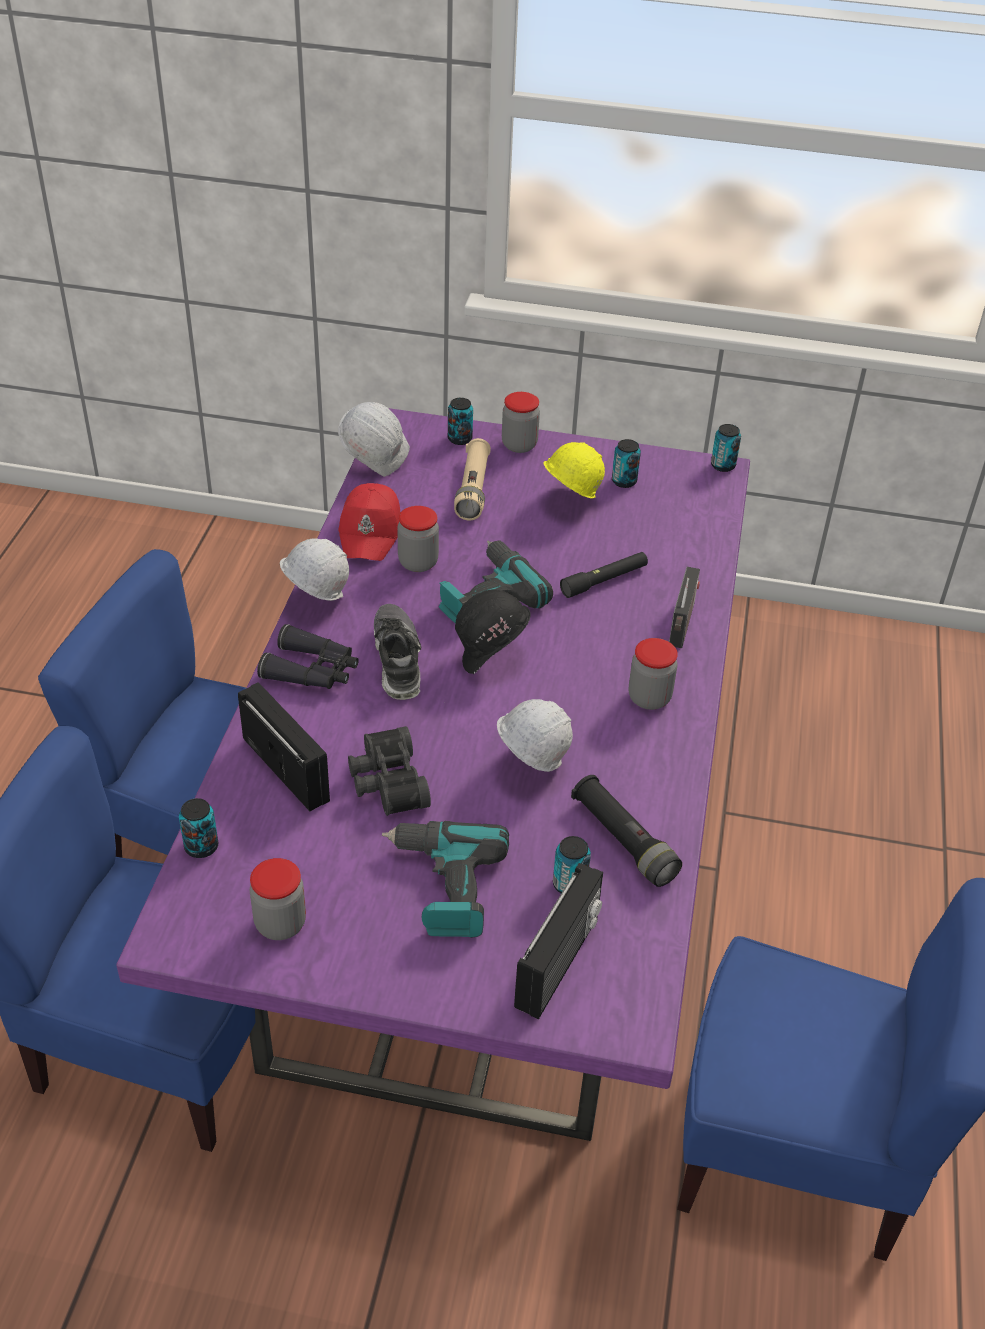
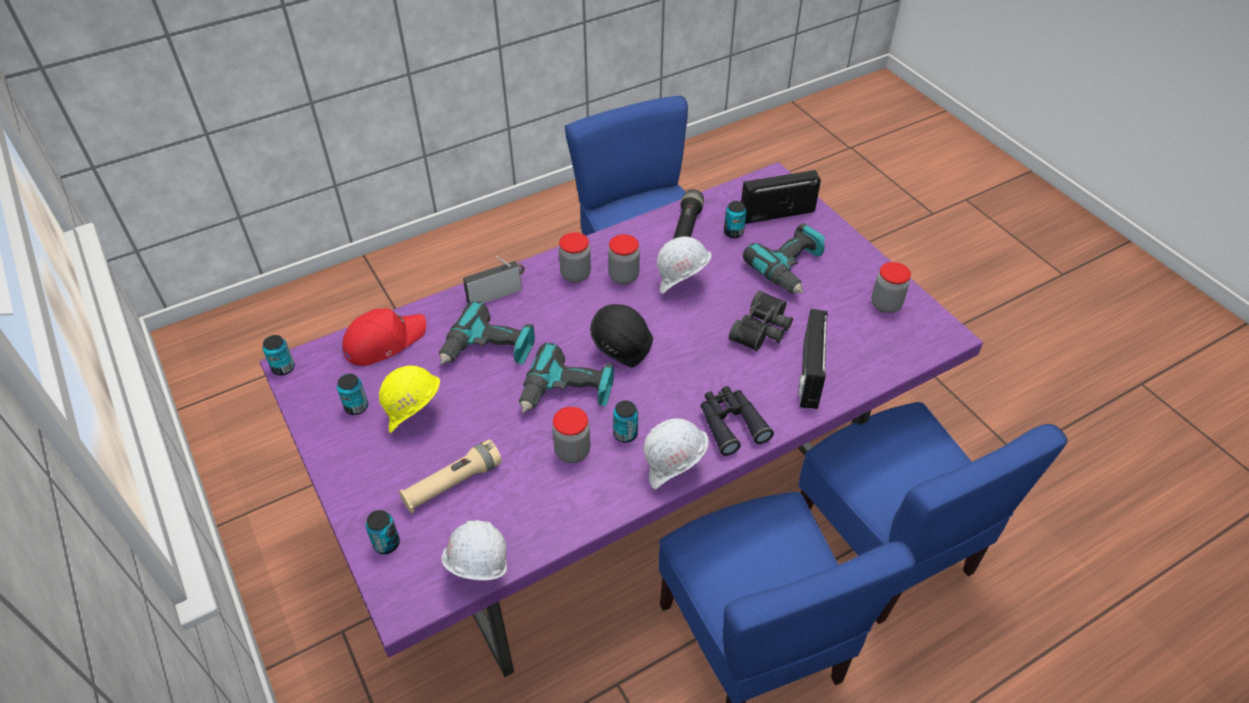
camera: 130 degrees left, 5 degrees up
(201, 847) = (895, 366): can -> can (625, 434)
(371, 532) = (567, 504): red cap -> red cap (384, 341)
(397, 660) = (674, 392): shoe -> none
(519, 445) = (360, 498): jar -> jar (623, 276)
(604, 580) = (489, 350): black flashlight -> power drill

